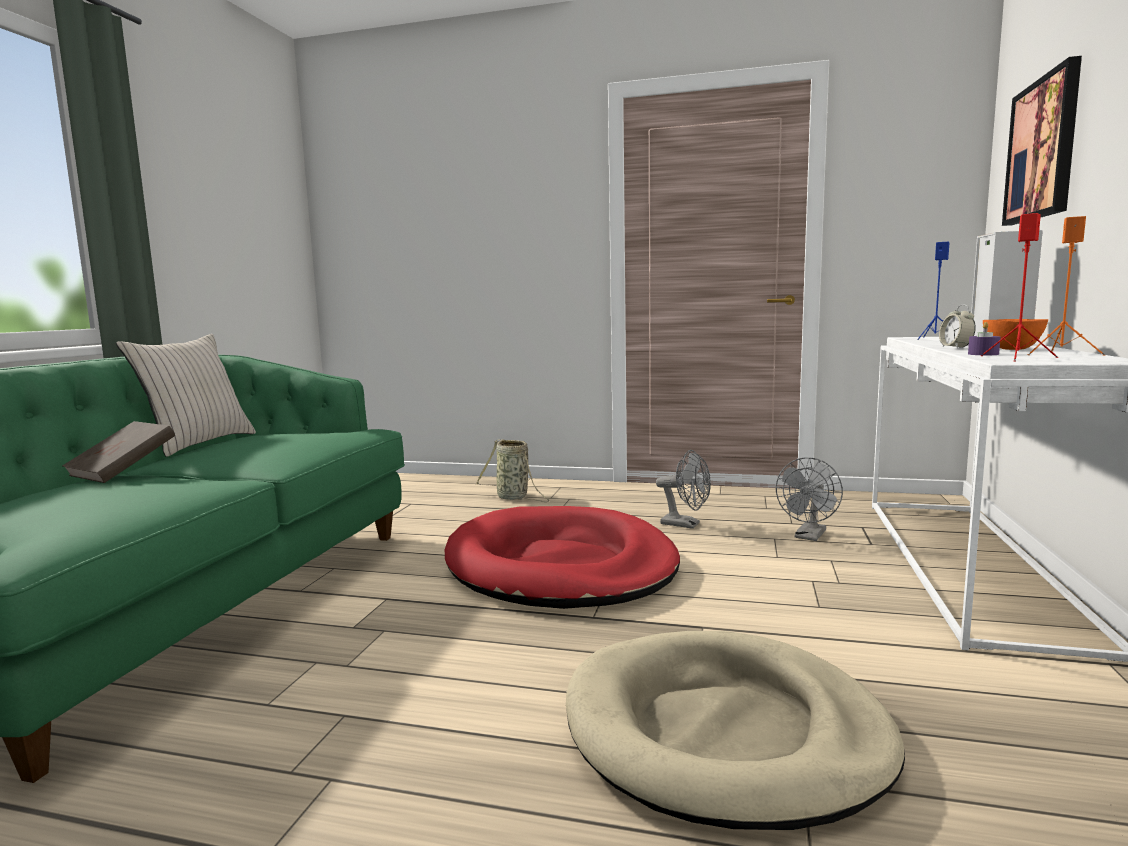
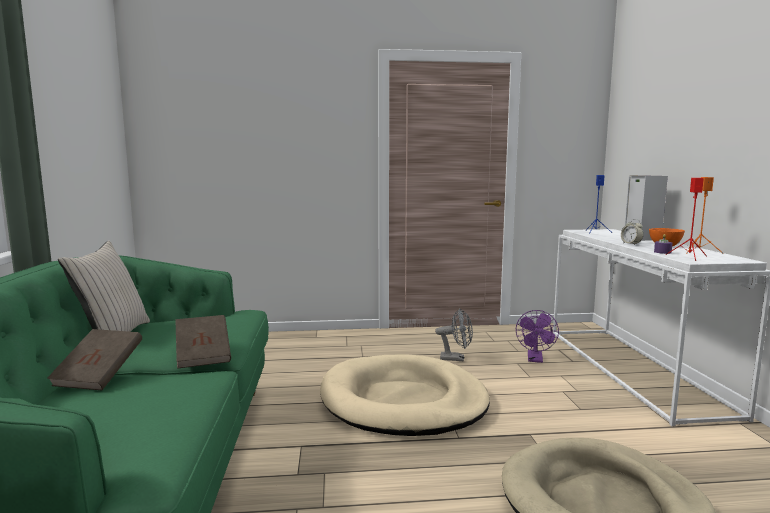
camera: 20 degrees left, 0 degrees up
(256, 465) = (203, 356): none -> brown book
(514, 497) = (320, 348): basket -> none
(560, 566) = (403, 401): red dog bed -> beige dog bed
(809, 536) = (535, 359): grey fan -> purple fan
(1043, 149) = (655, 126): picture -> none

